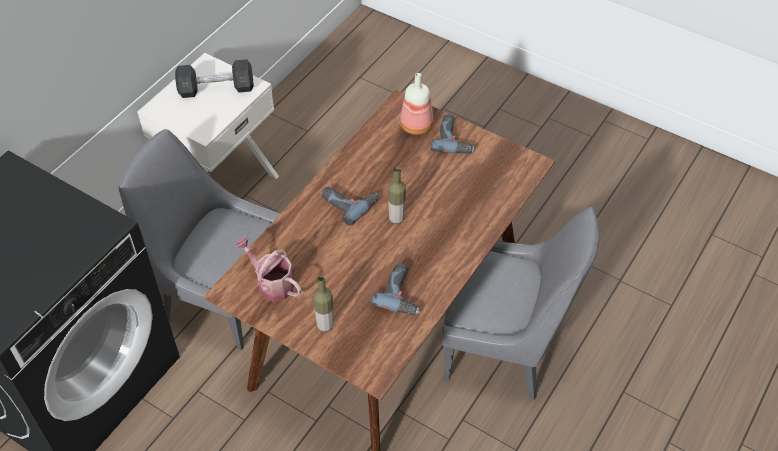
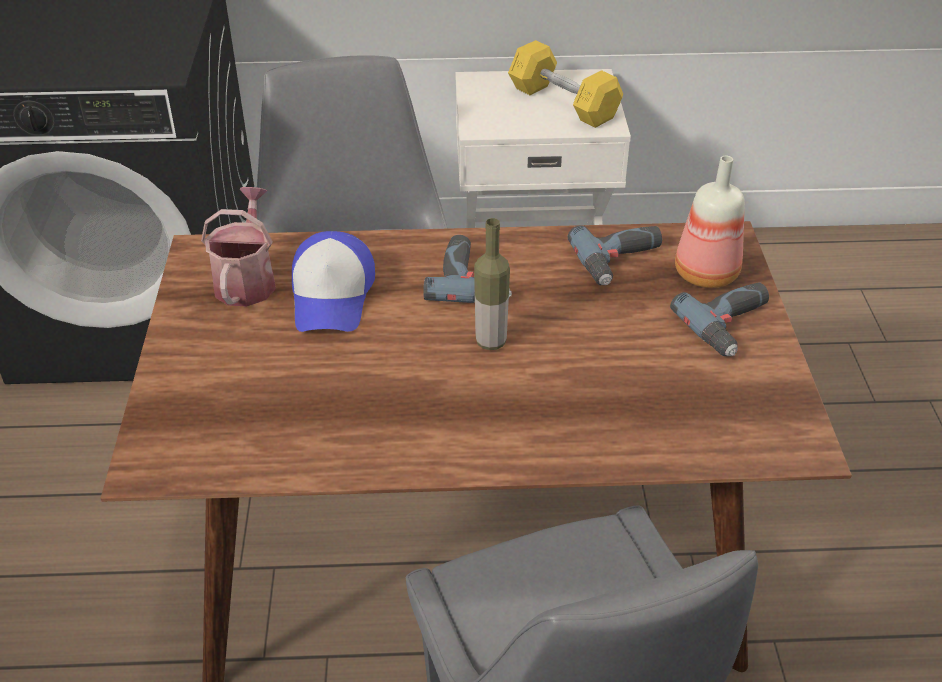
camera: 55 degrees right, 10 degrees down
(216, 89) = (563, 103): grey dumbbell -> yellow dumbbell
(314, 257) = (332, 296): none -> cap
(325, 325) = (208, 367): bottle -> none
(402, 293) = (342, 420): power drill -> power drill (621, 262)

